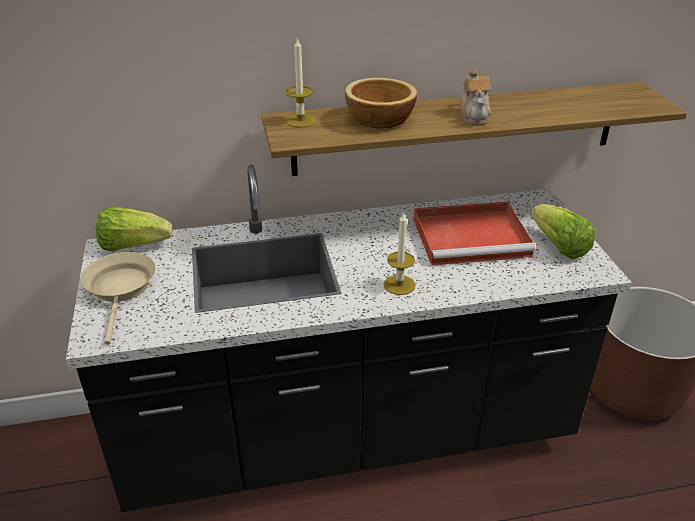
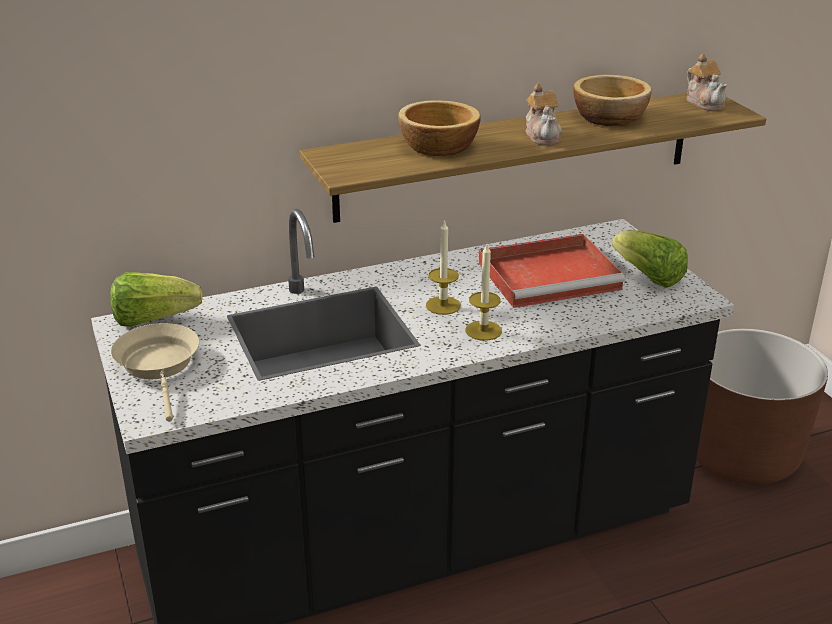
camera: 10 degrees left, 5 degrees down
(300, 120) = (349, 154): candle -> candle (443, 305)
(541, 103) = (611, 118): none -> bowl
(632, 94) = (705, 103): none -> teapot

